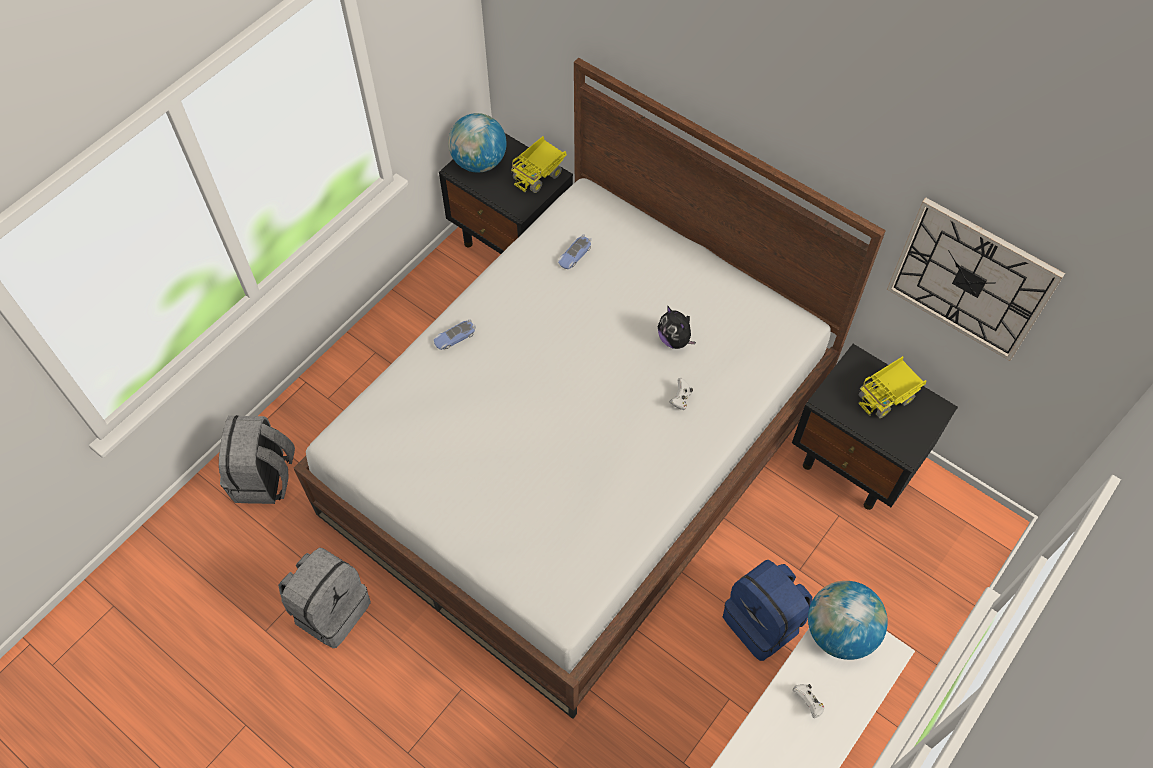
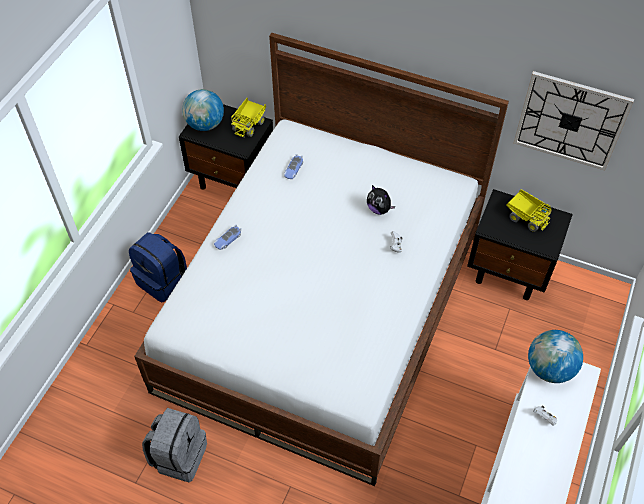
camera: 15 degrees left, 5 degrees down
(265, 478) = (103, 377): grey backpack -> none
(763, 622) = (482, 389): blue backpack -> blue backpack (163, 281)
(887, 396) = (526, 217): toy truck -> toy truck turned 90 degrees counterclockwise

